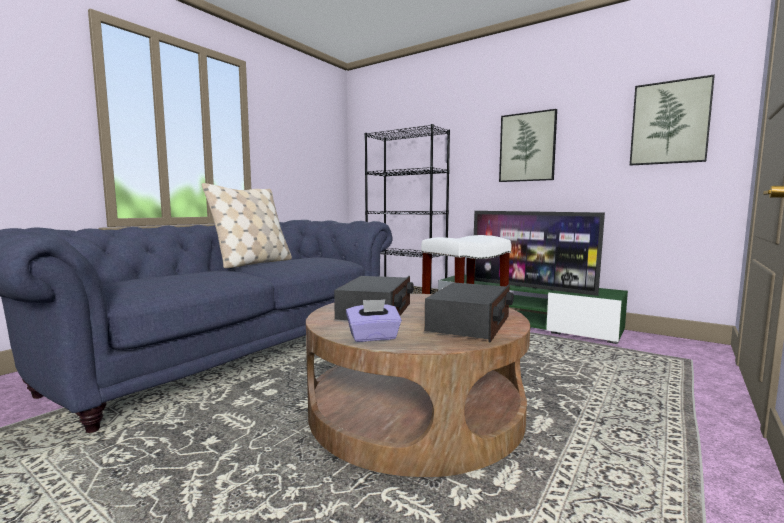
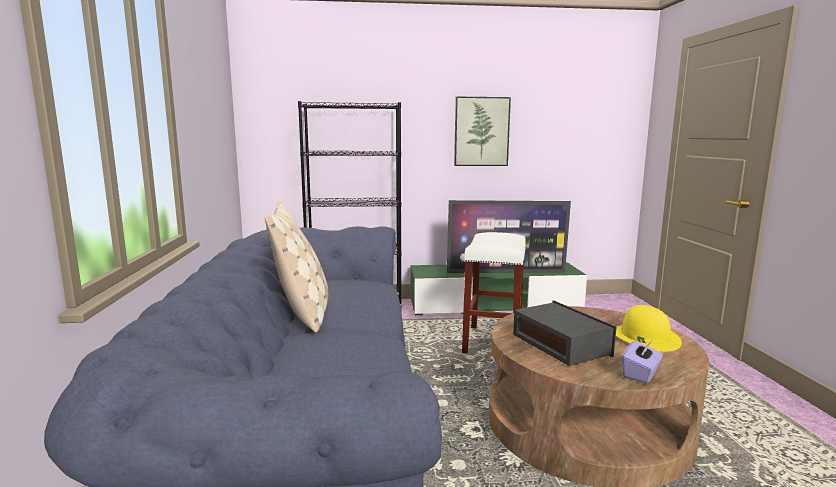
camera: 40 degrees left, 5 degrees up
(470, 324) = (644, 337): radio -> yellow hat
(669, 123) = (596, 122): picture -> none

